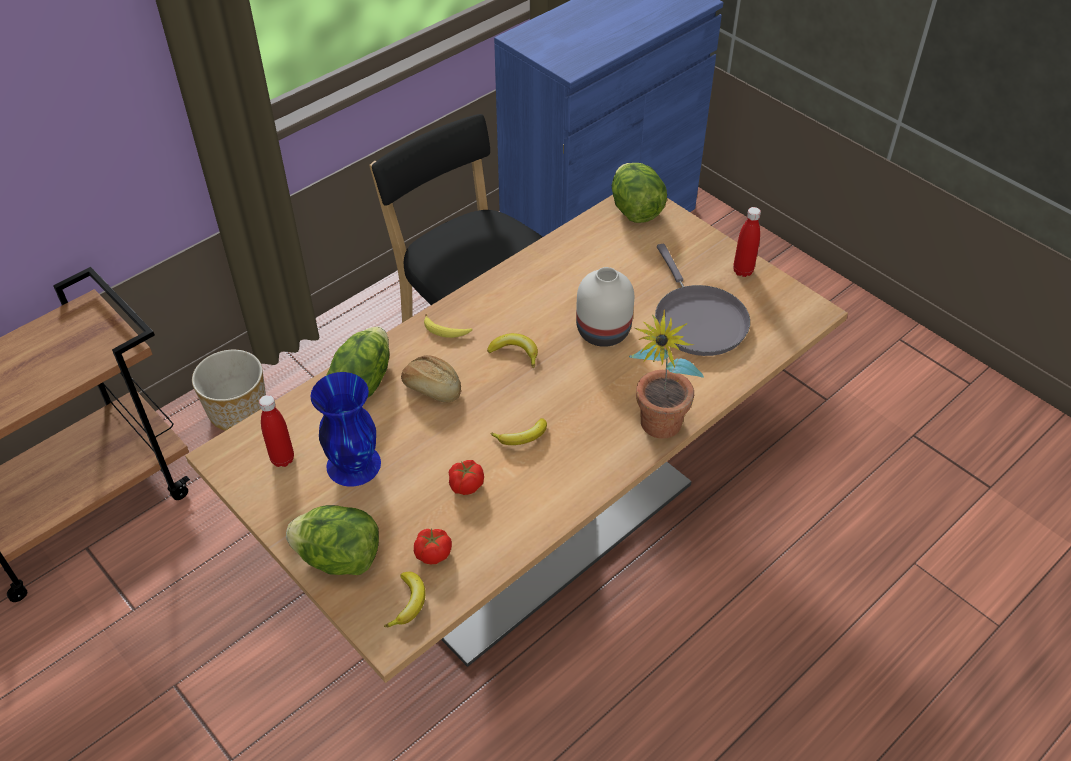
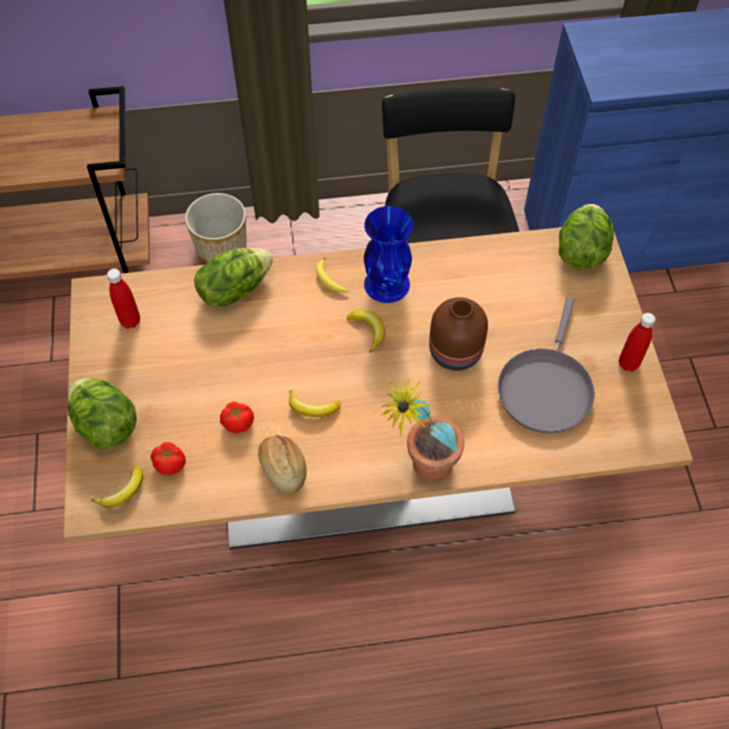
camera: 35 degrees right, 10 degrees up
(353, 463) = (174, 354): blue vase -> blue vase (387, 283)
(432, 388) = (280, 325): bread -> bread (283, 468)
(603, 332) = (454, 353): white vase -> brown vase

